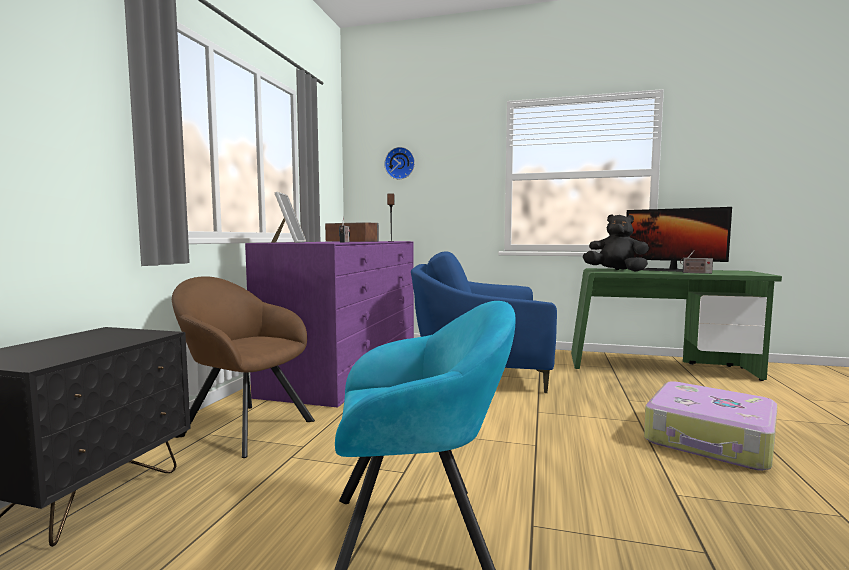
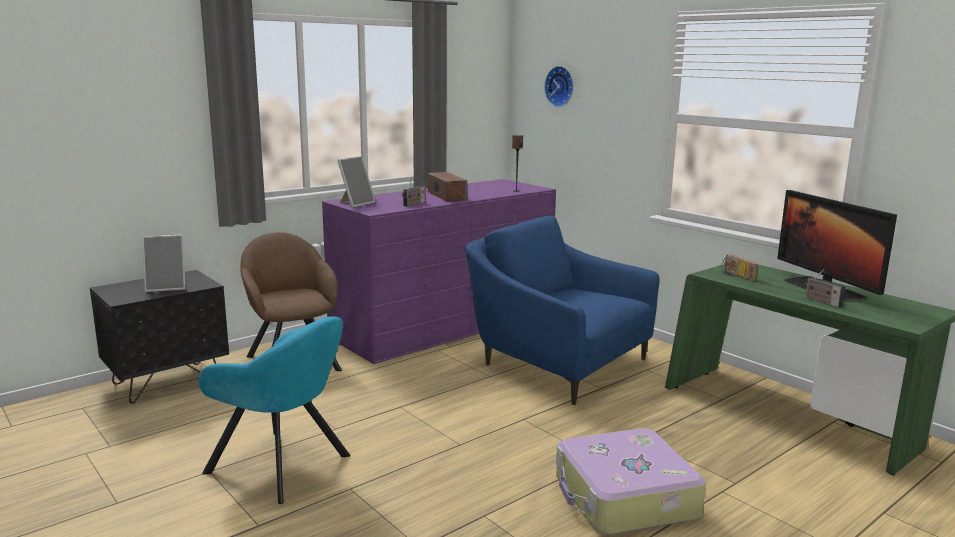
camera: 35 degrees right, 10 degrees up
(96, 342) = (167, 287): none -> picture frame
(616, 271) = (735, 276): black plush toy -> radio

